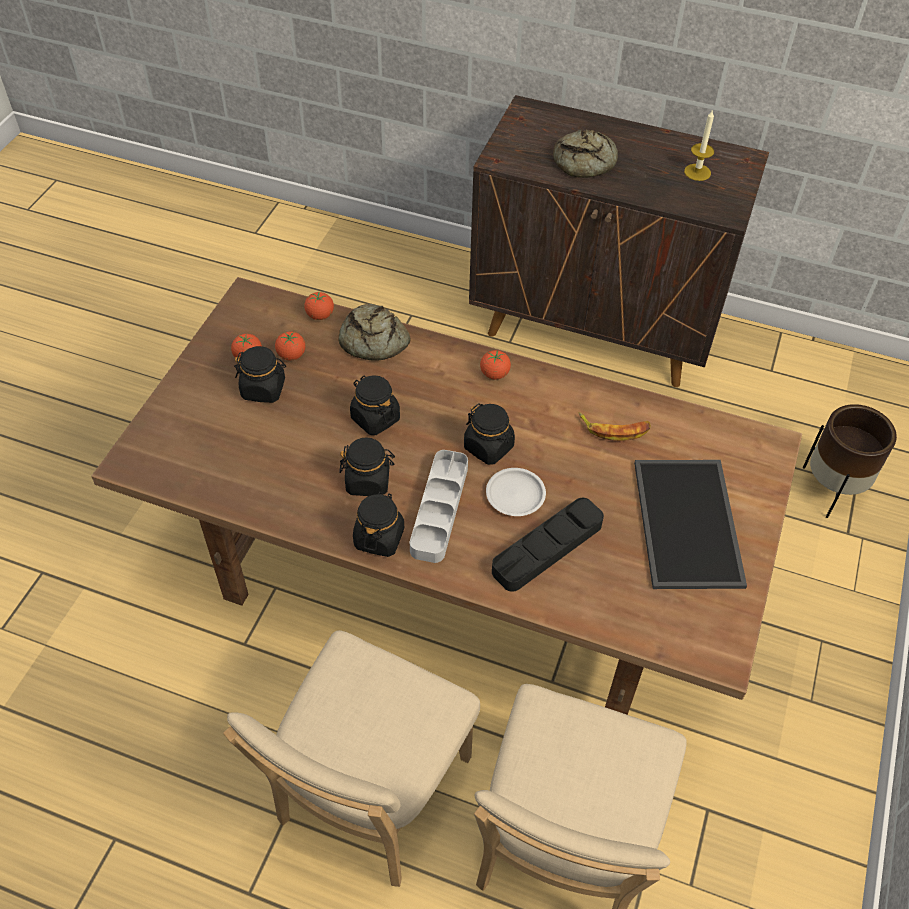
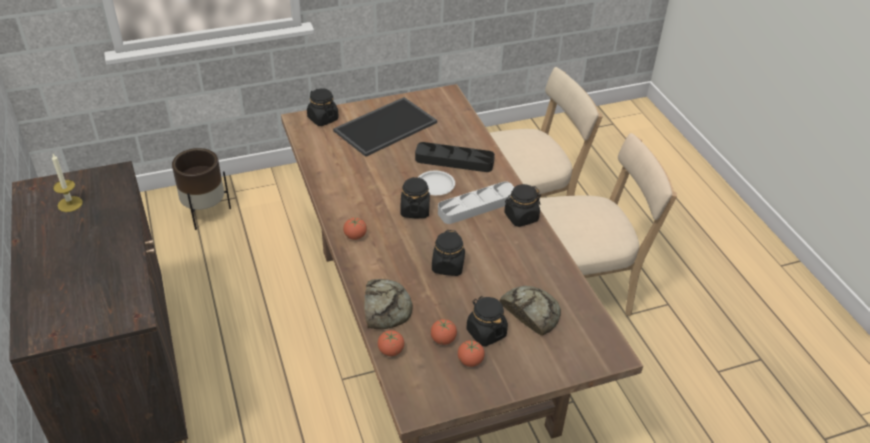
camera: 130 degrees left, 10 degrees down
(368, 481) = (493, 242): black jar -> black jar (322, 118)
(585, 162) = (100, 264): bread -> bread (531, 312)
(615, 429) = (348, 172): banana -> none

